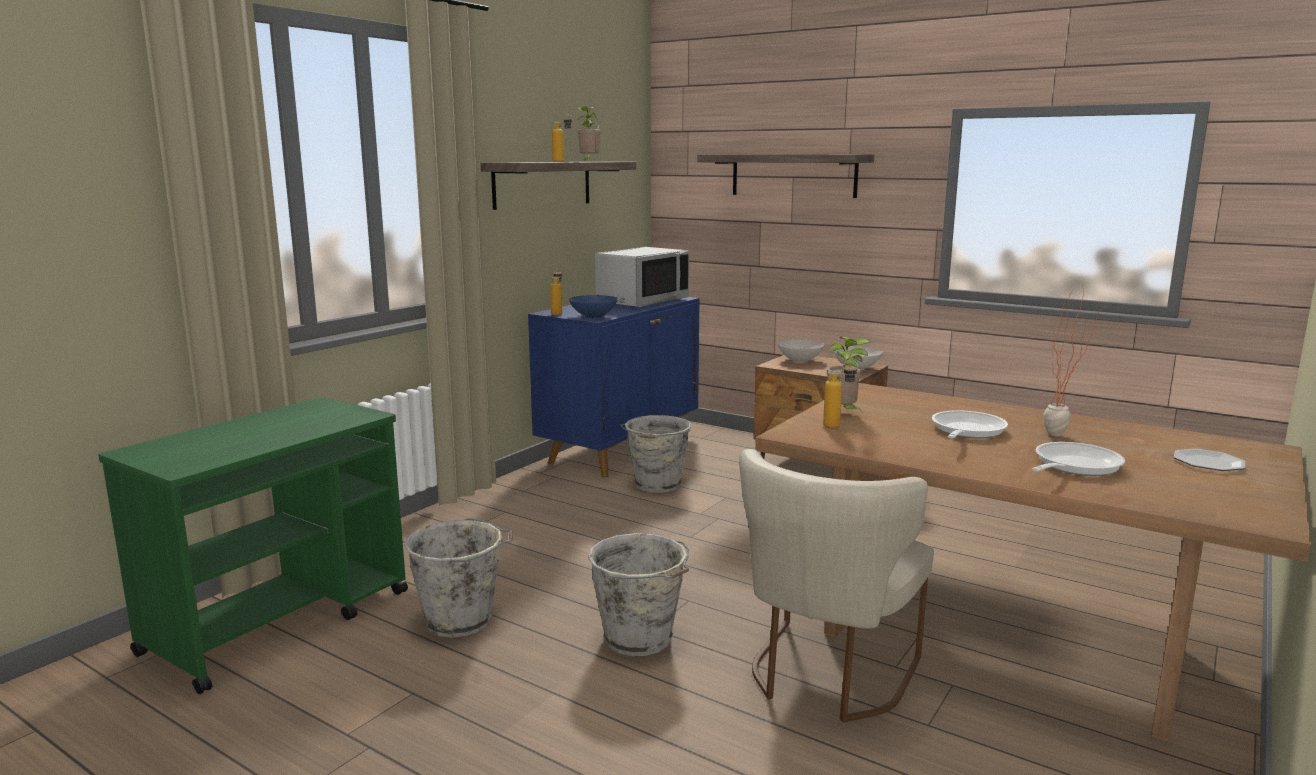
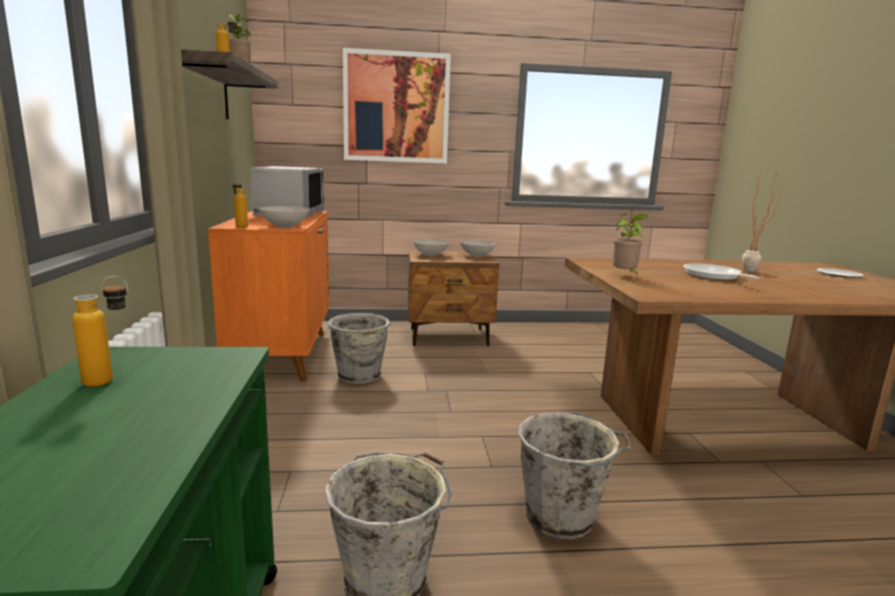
camera: 40 degrees left, 0 degrees up
(593, 317) = (285, 227): blue bowl -> white bowl
(620, 450) = (283, 354): blue cabinet -> orange cabinet
(793, 175) = (396, 107): shelf -> picture
(826, 677) = (707, 488): beige chair -> none
(838, 426) = (654, 285): bottle -> bottle (110, 381)
(1073, 466) = (815, 286): frying pan -> none

